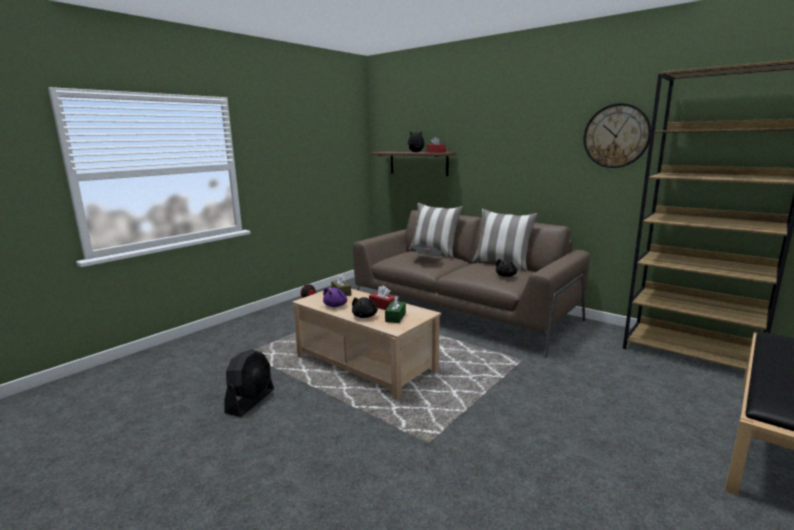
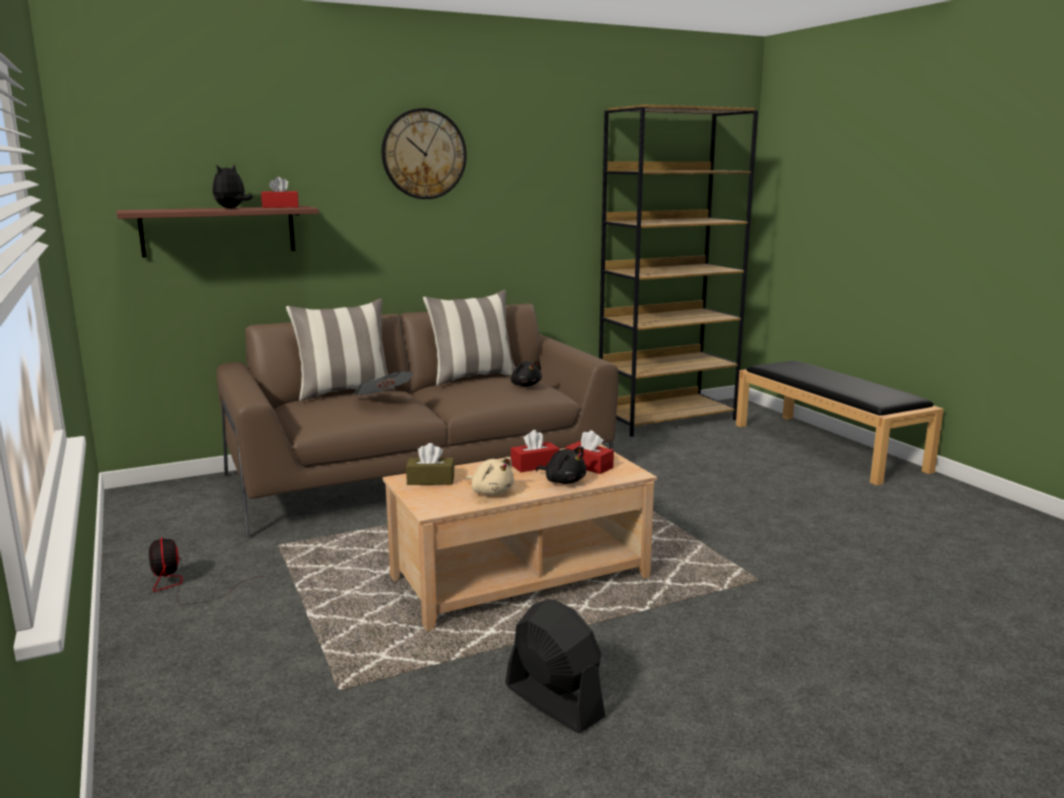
camera: 65 degrees left, 0 degrees up
(336, 305) = (491, 492): purple plush toy -> beige plush toy
(395, 317) = (589, 466): green tissue box -> red tissue box
(616, 136) = (554, 177): wall clock -> wall clock (424, 154)

